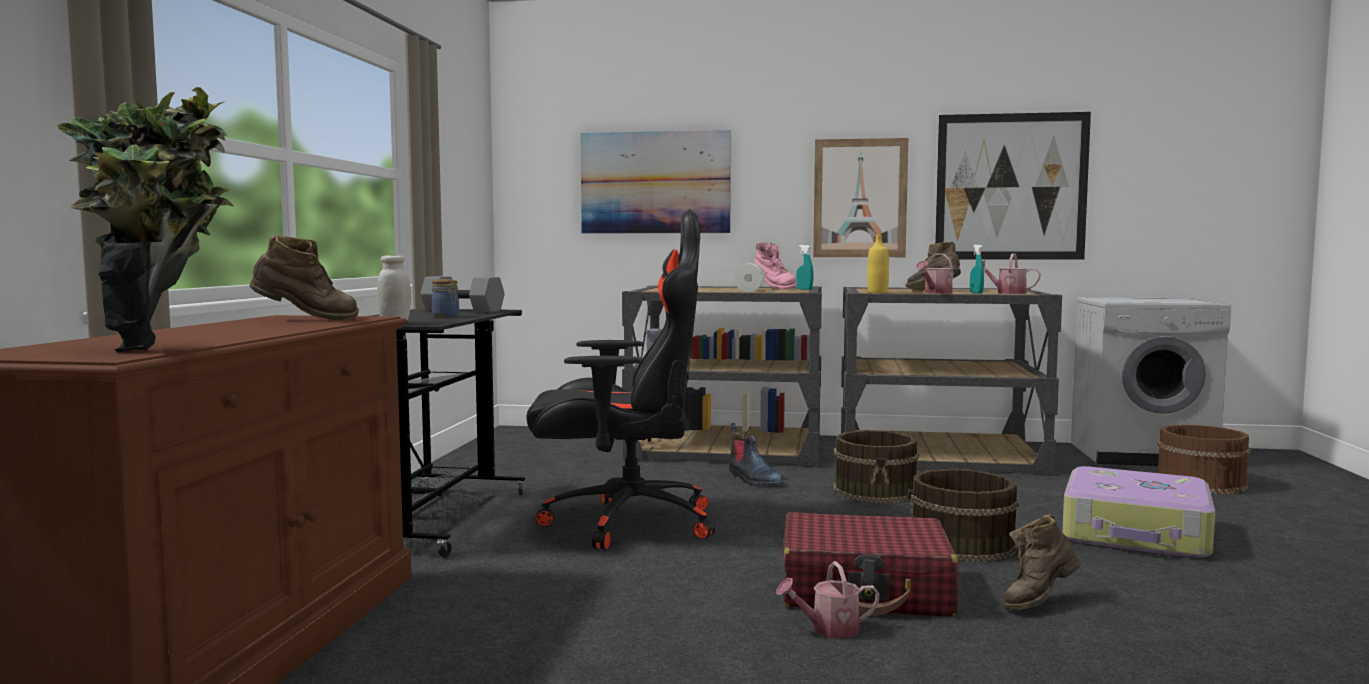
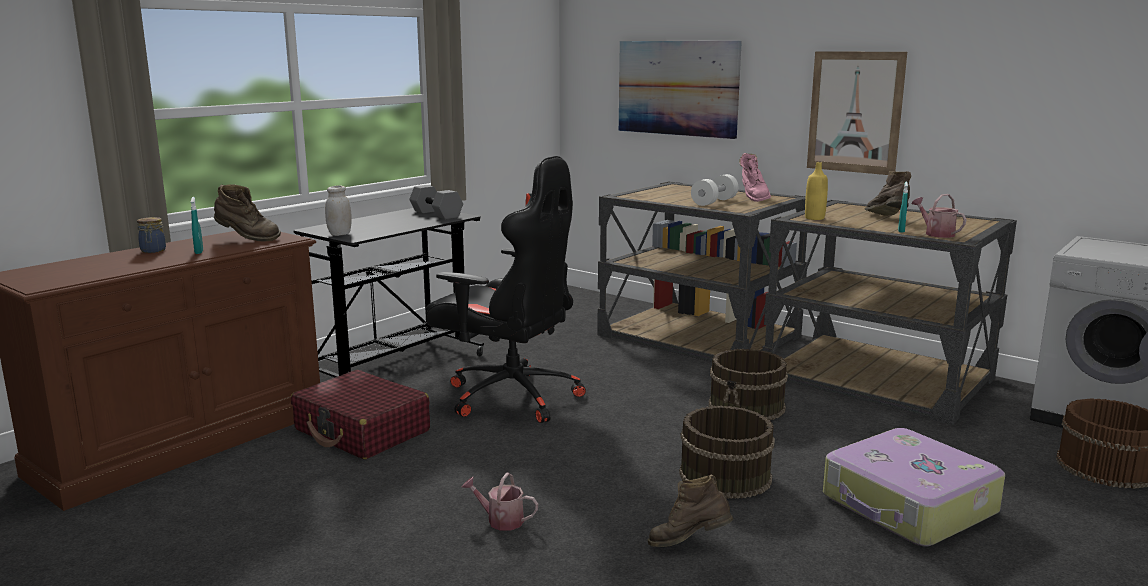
camera: 30 degrees right, 10 degrees up
(163, 346) = (90, 274): potted plant -> none
(446, 316) = (401, 224): jar -> jar (153, 251)
(752, 479) = (665, 374): boot -> none
(804, 289) = (767, 204): turquoise spray bottle -> turquoise spray bottle (199, 252)
(866, 590) = (579, 496): red suitcase -> red suitcase (362, 431)
(936, 293) = (859, 227): watering can -> none
(1011, 187) = (1013, 108): picture -> none

